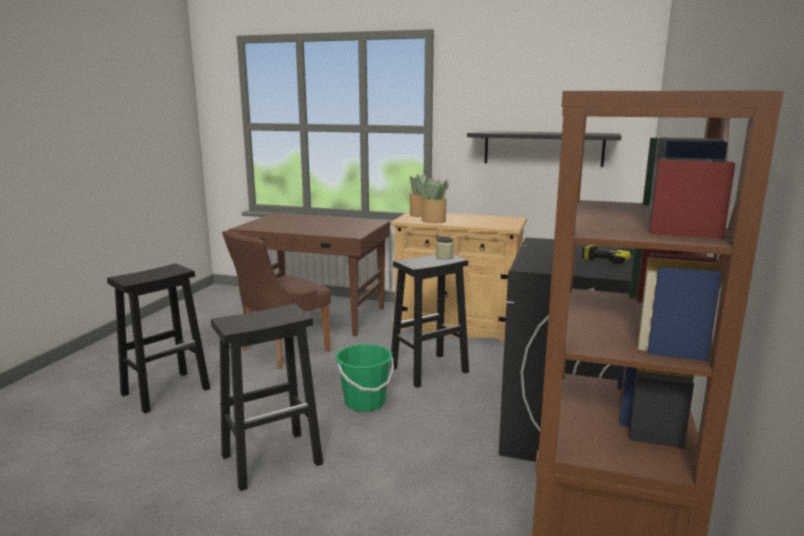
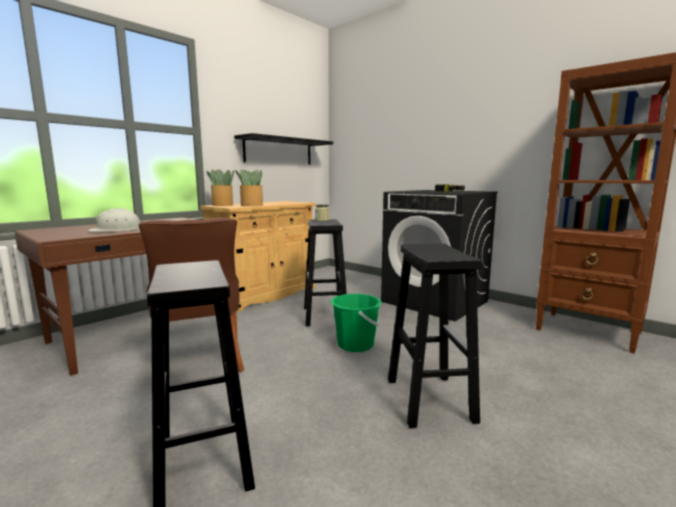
camera: 65 degrees left, 5 degrees down
(289, 227) = (117, 230): none -> white hard hat

